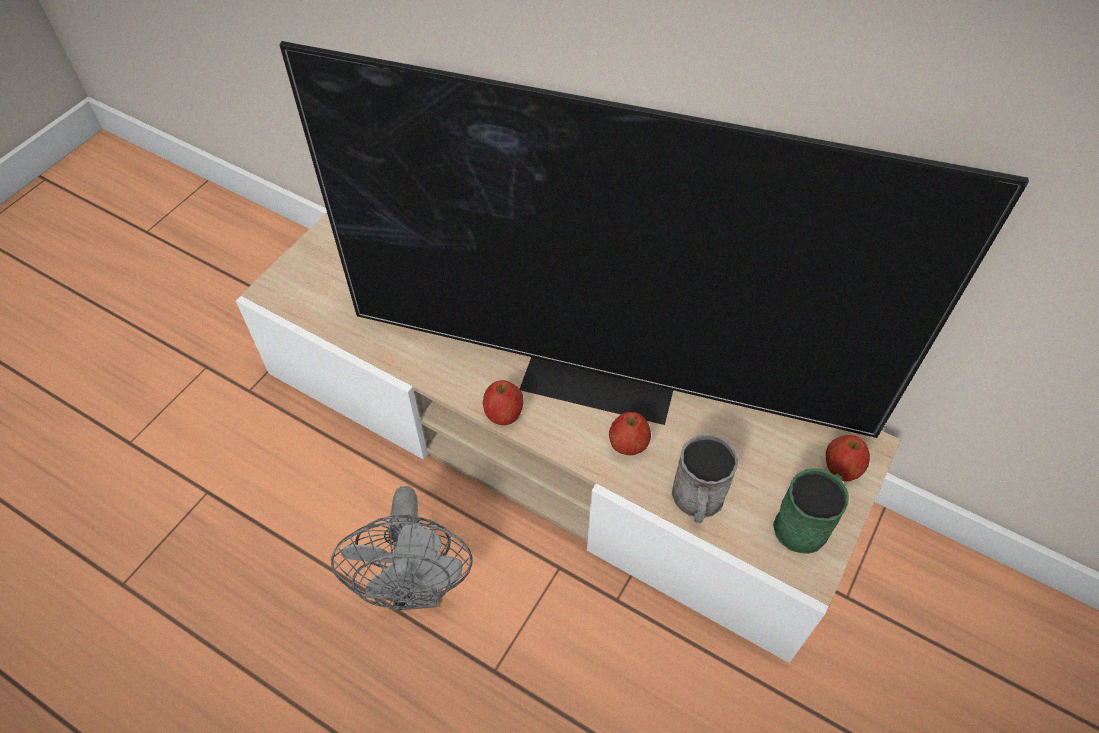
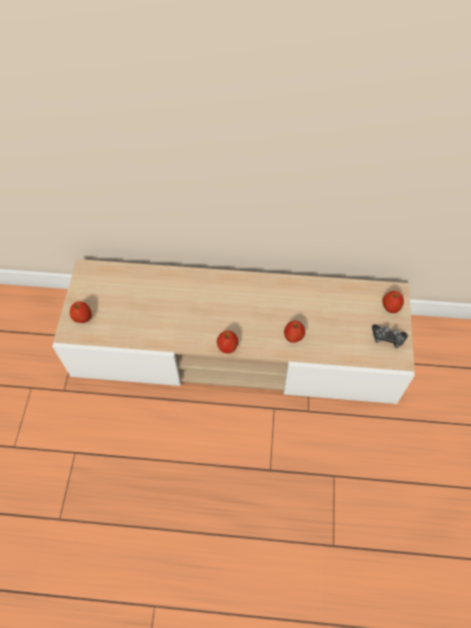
camera: 25 degrees left, 5 degrees up
(306, 277) = (83, 318): none -> apple
(417, 587) = (212, 449): grey fan -> none
(604, 374) = (264, 307): television -> none
(697, 501) = (337, 349): grey mug -> none
(805, 522) = (387, 338): green mug -> game controller

